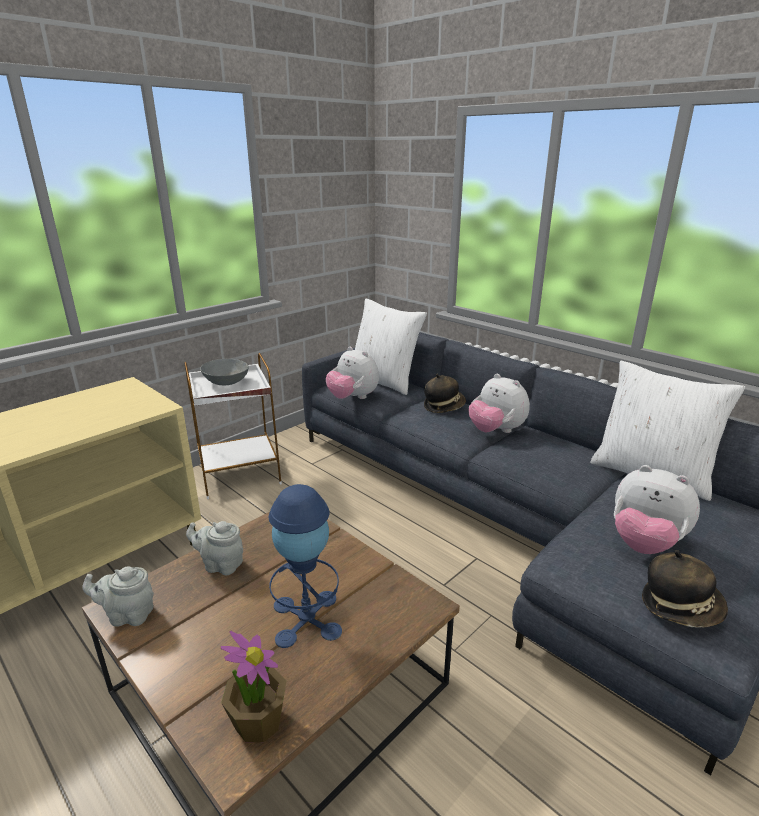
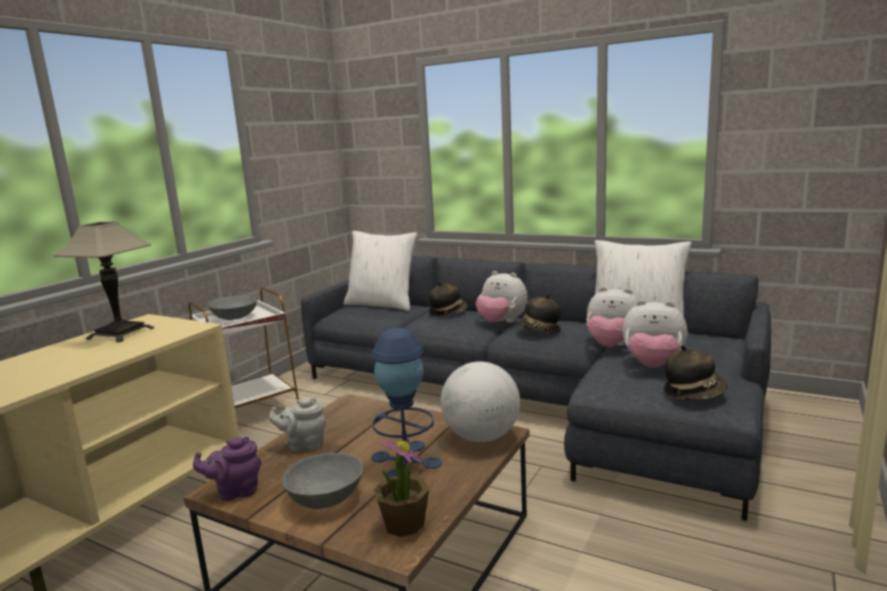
camera: 15 degrees left, 10 degrees down
(92, 401) = (121, 333): none -> table lamp
(128, 615) = (235, 492): grey teapot -> purple teapot
(204, 652) = (327, 498): none -> grey bowl
(353, 398) = (359, 320): plush toy -> plush toy (612, 346)
(401, 604) = (482, 437): none -> globe
(530, 454) = (539, 330): none -> hat

